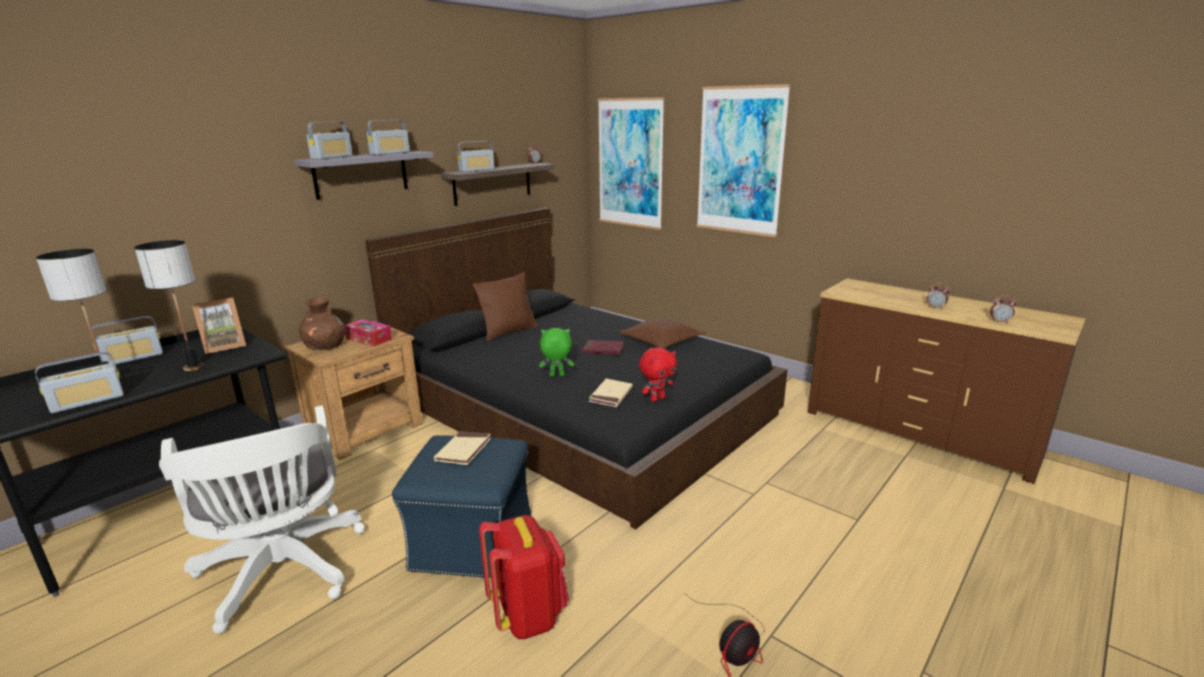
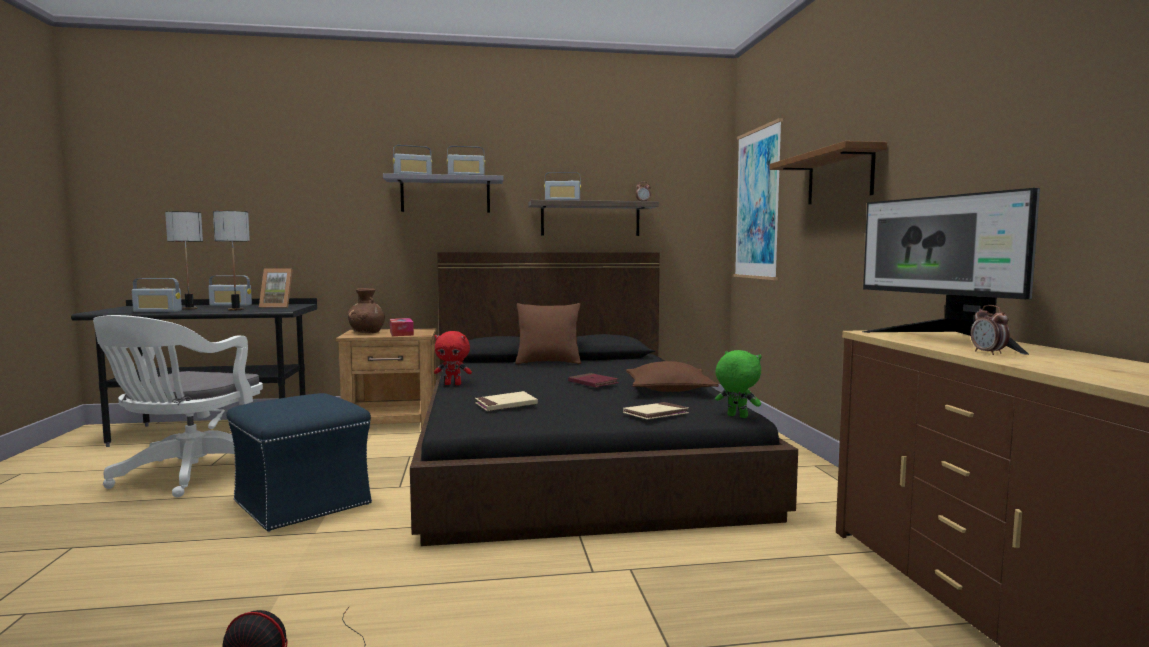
camera: 40 degrees right, 15 degrees down
(463, 450) = (309, 400): beige book -> beige book (655, 414)
(528, 615) = (229, 558): red backpack -> none
(556, 375) = (505, 388): green plush toy -> green plush toy (736, 416)
(657, 399) = (542, 417): red plush toy -> red plush toy (453, 384)
(740, 161) = (839, 177): picture -> brown shelf
(890, 295) = (951, 340): none -> monitor
(999, 322) = (1070, 372): alarm clock -> none

